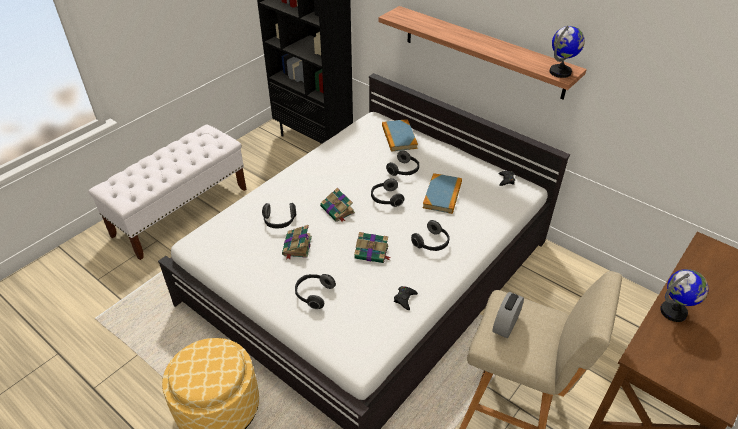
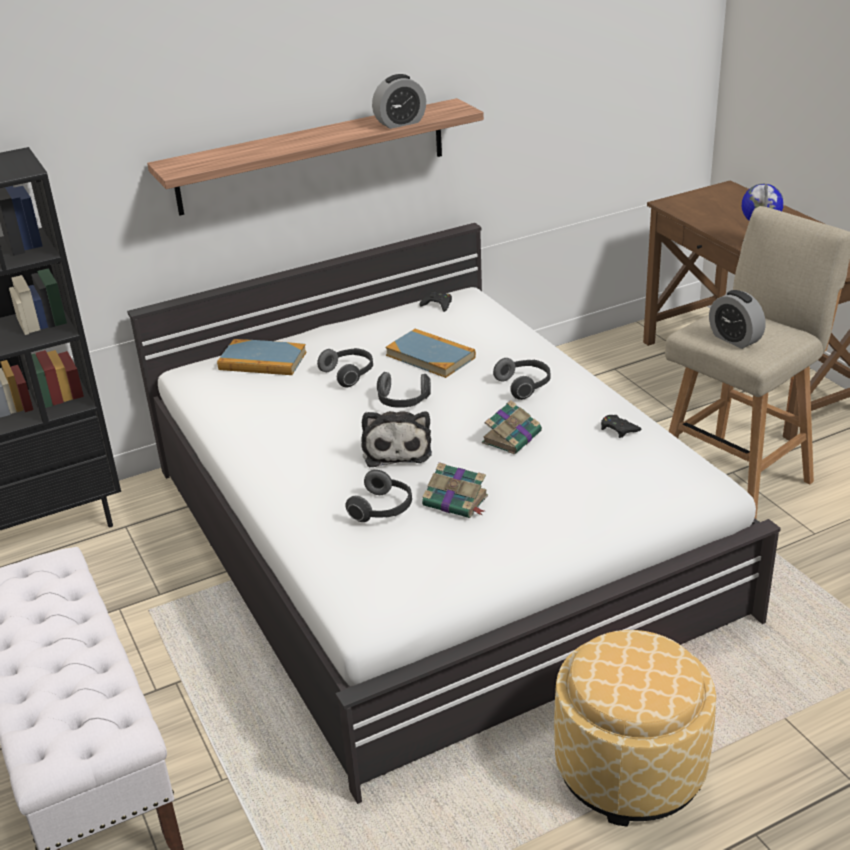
camera: 65 degrees left, 10 degrees down
(313, 294) = (570, 504): headphones -> none
(338, 210) = (396, 449): book -> plush toy
(518, 60) = (400, 123): none -> alarm clock
(560, 72) = (452, 109): globe -> none

